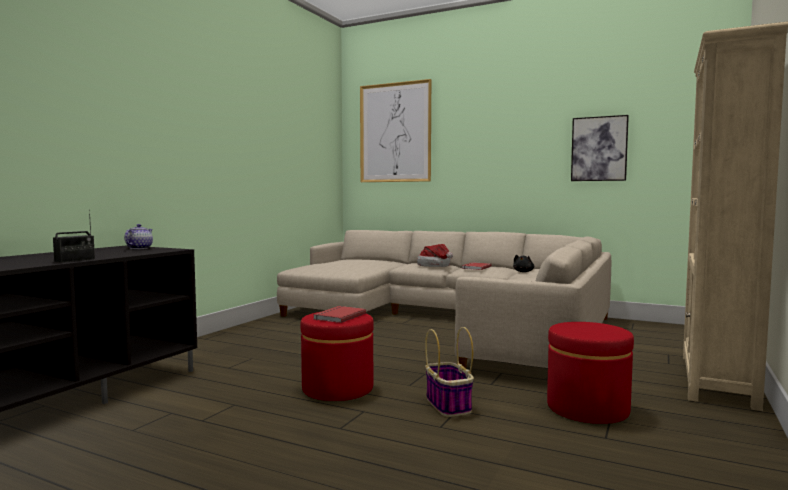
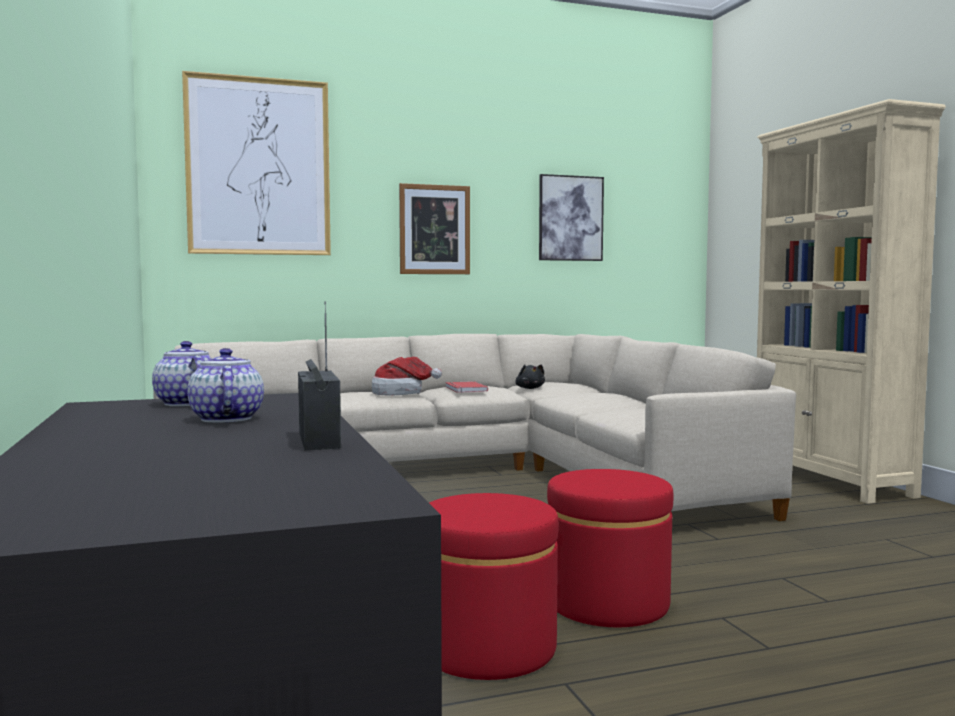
camera: 45 degrees left, 0 degrees up
(109, 253) = (225, 418): none -> teapot
(338, 316) = (610, 480): red book -> none
(449, 405) = (761, 575): basket -> none
(494, 163) = (434, 229): none -> picture
(587, 408) = (847, 535): red ottoman -> red ottoman (487, 648)

